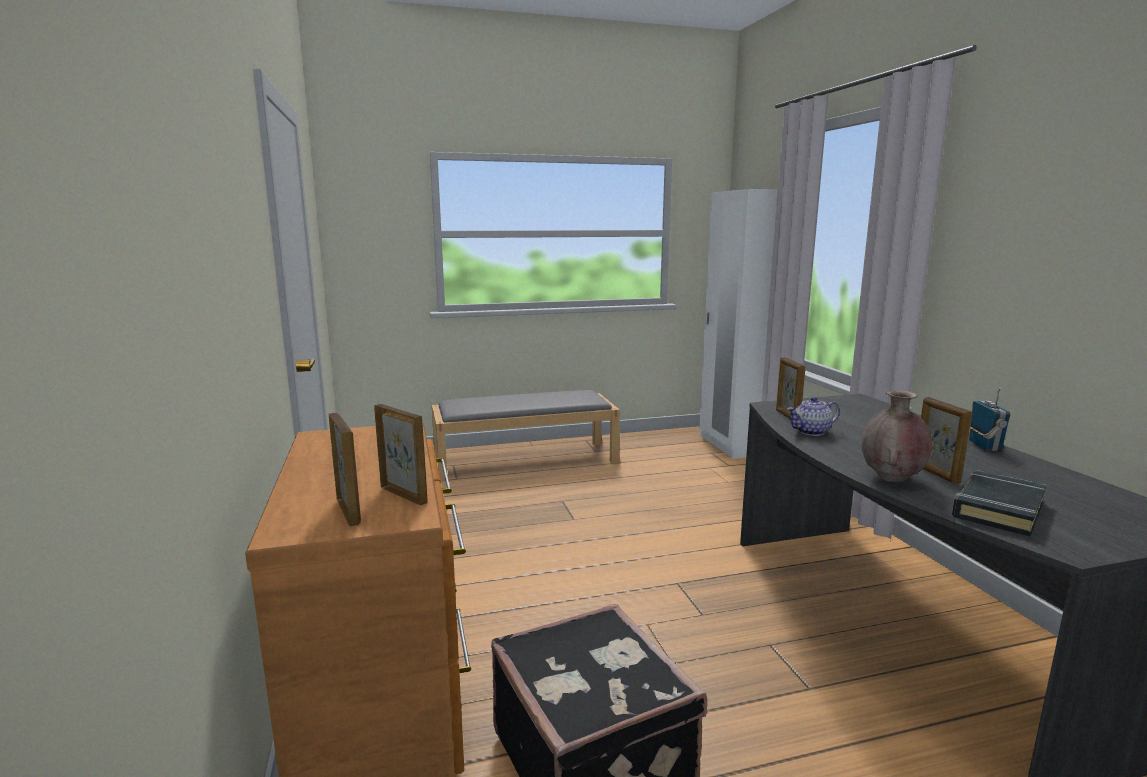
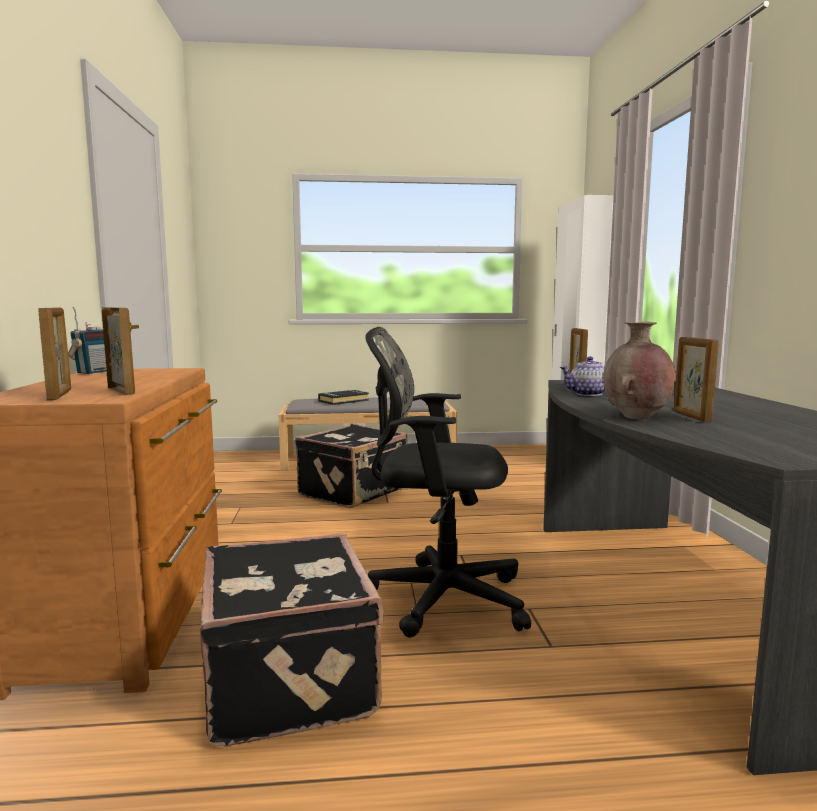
camera: 10 degrees right, 5 degrees down
(533, 507) = (354, 492): none -> black suitcase
(682, 641) = (438, 597): none -> black office chair
(983, 446) = (771, 405): radio -> radio (95, 372)
(997, 509) = (732, 436): black book -> black book (343, 401)

